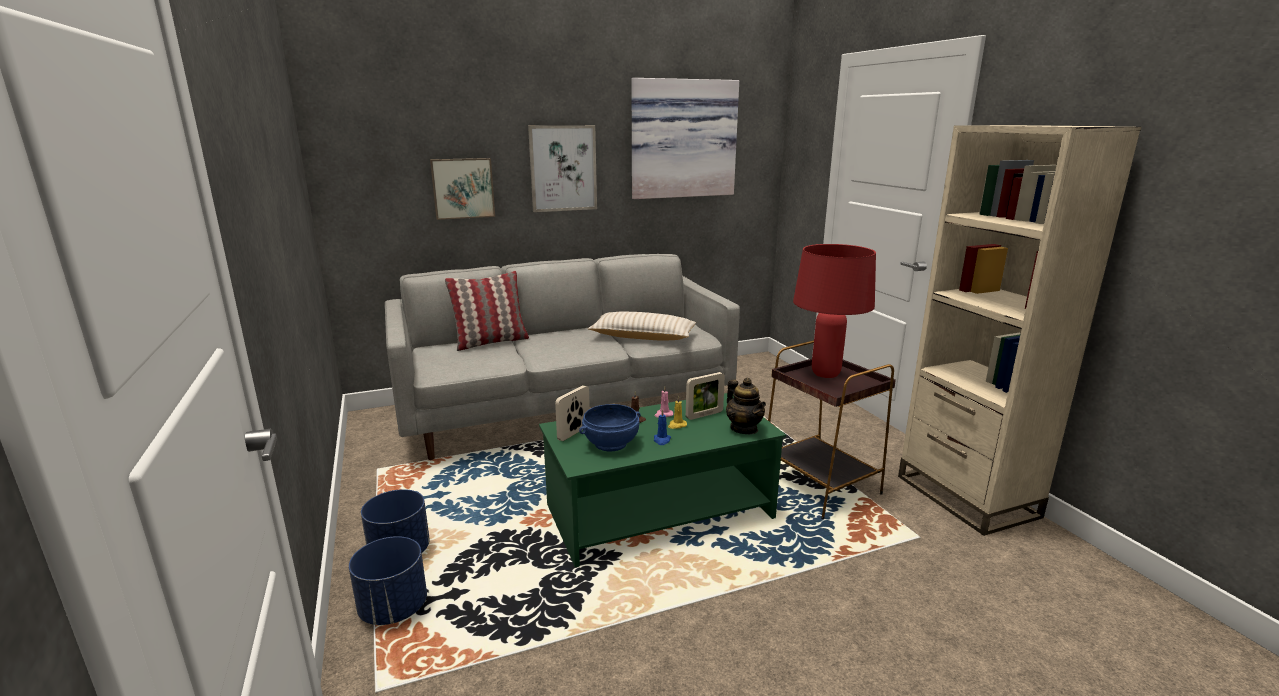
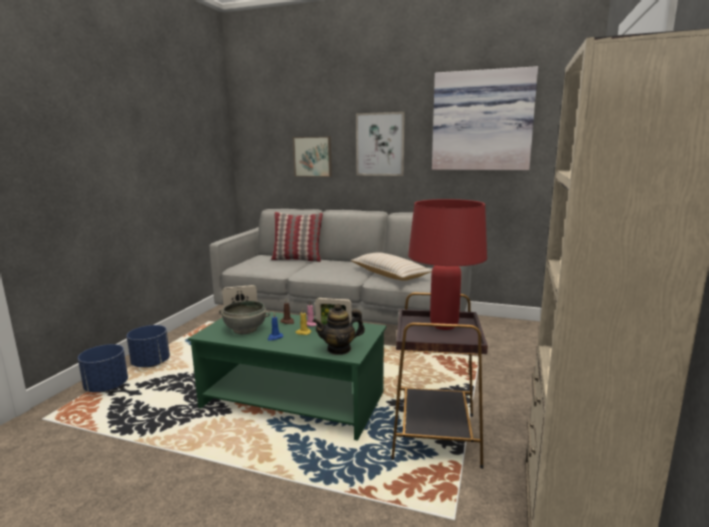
camera: 40 degrees right, 5 degrees down
(611, 444) = (245, 330): blue bowl -> grey bowl
(744, 428) = (339, 349): teapot -> teapot turned 60 degrees clockwise

